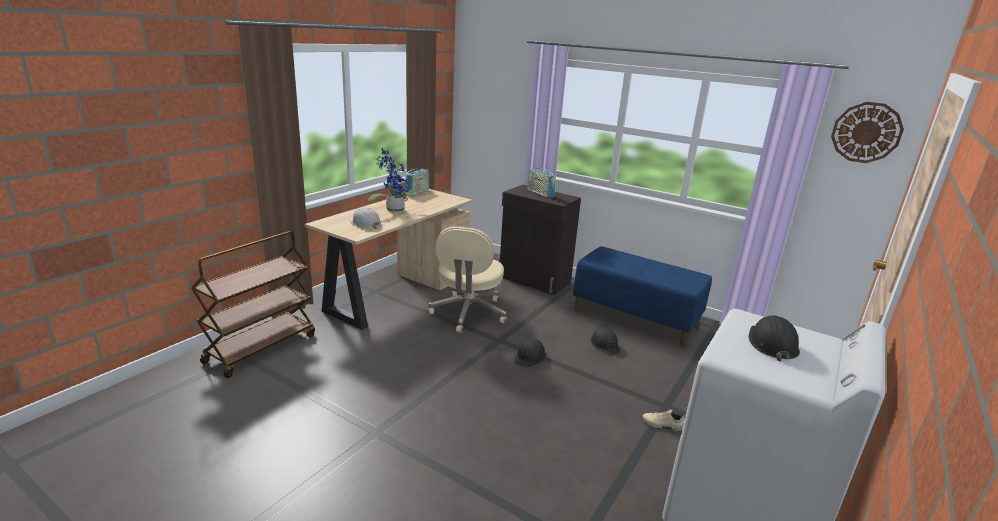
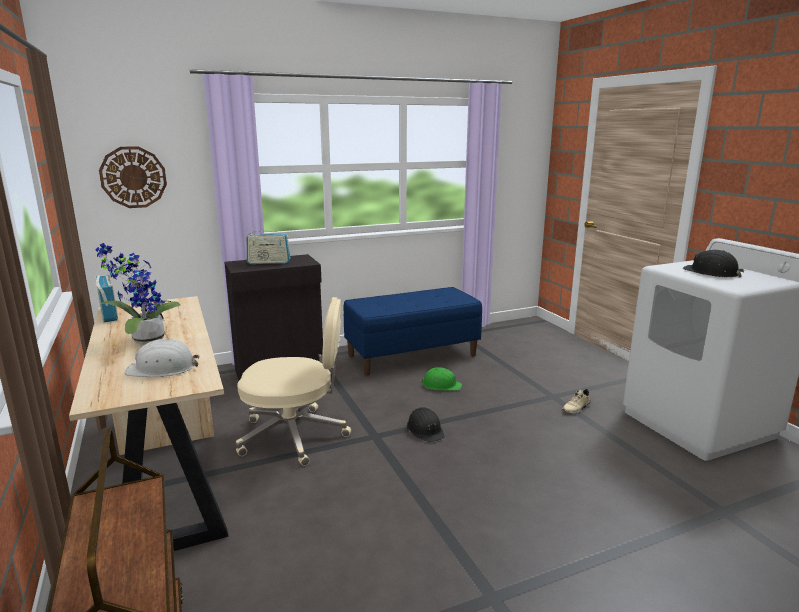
camera: 55 degrees left, 5 degrees down
(468, 313) = (295, 435): beige office chair -> beige office chair turned 45 degrees counterclockwise
(605, 345) = (441, 385): black hard hat -> green hard hat
(866, 132) = (522, 134): wall clock -> wall clock (133, 177)

